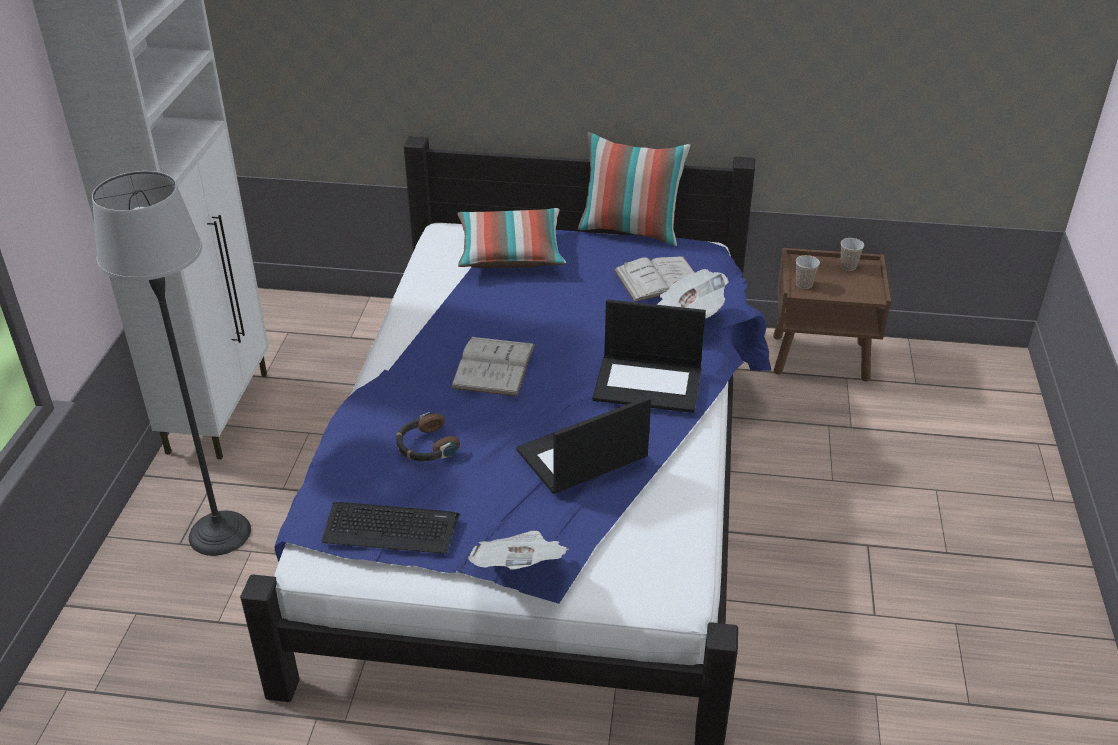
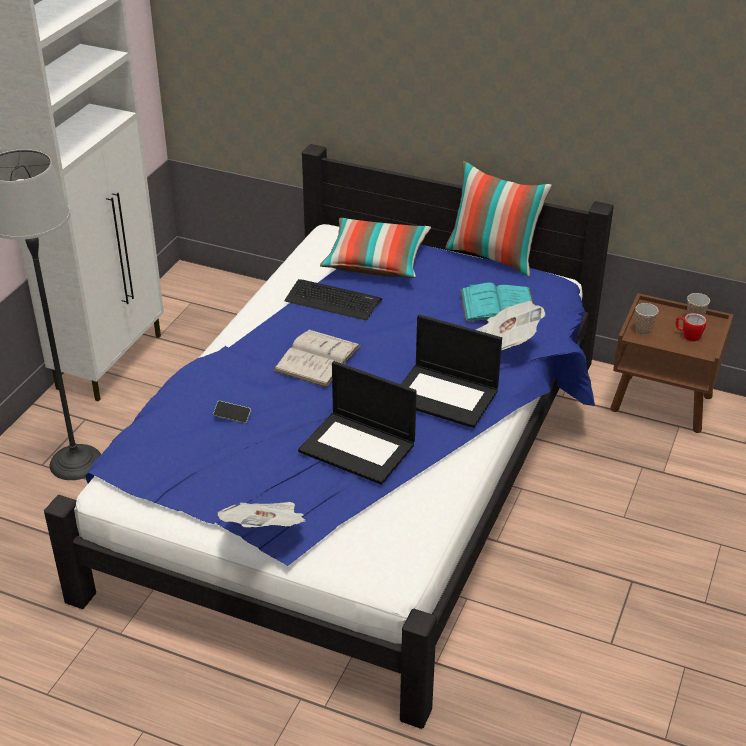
camera: 15 degrees right, 0 degrees up
(390, 528) = (175, 478): keyboard -> keyboard (332, 300)
(426, 446) = (232, 416): headphones -> phone
(581, 456) = (359, 447): laptop -> laptop turned 135 degrees counterclockwise
(659, 279) = (498, 305): white book -> turquoise book
(849, 283) = (688, 336): none -> mug

